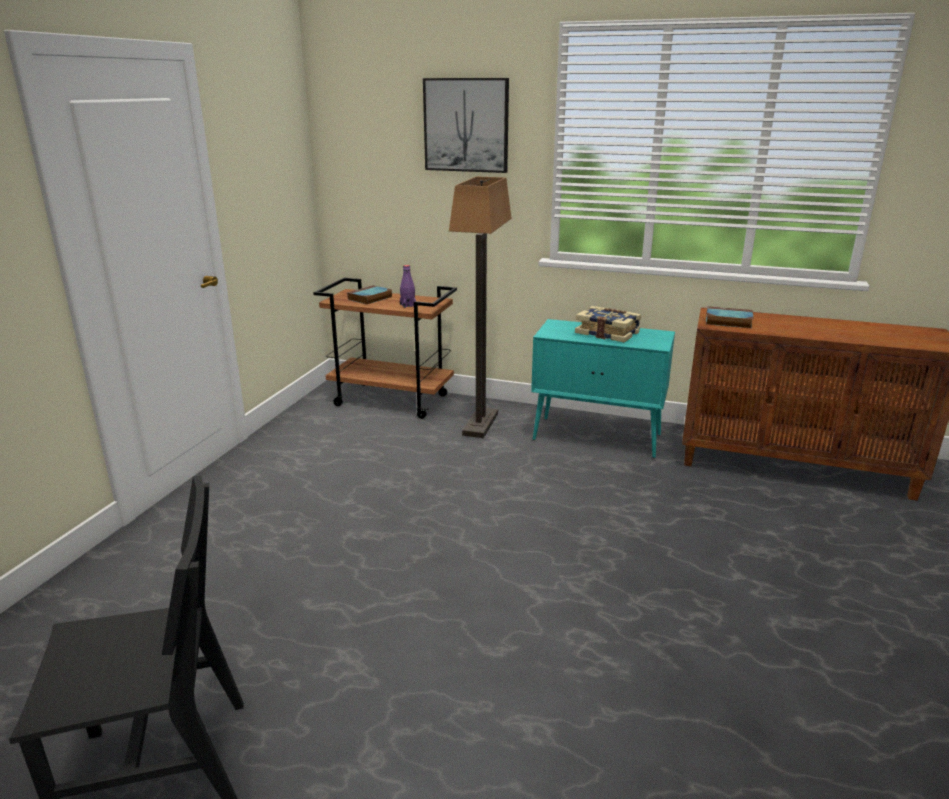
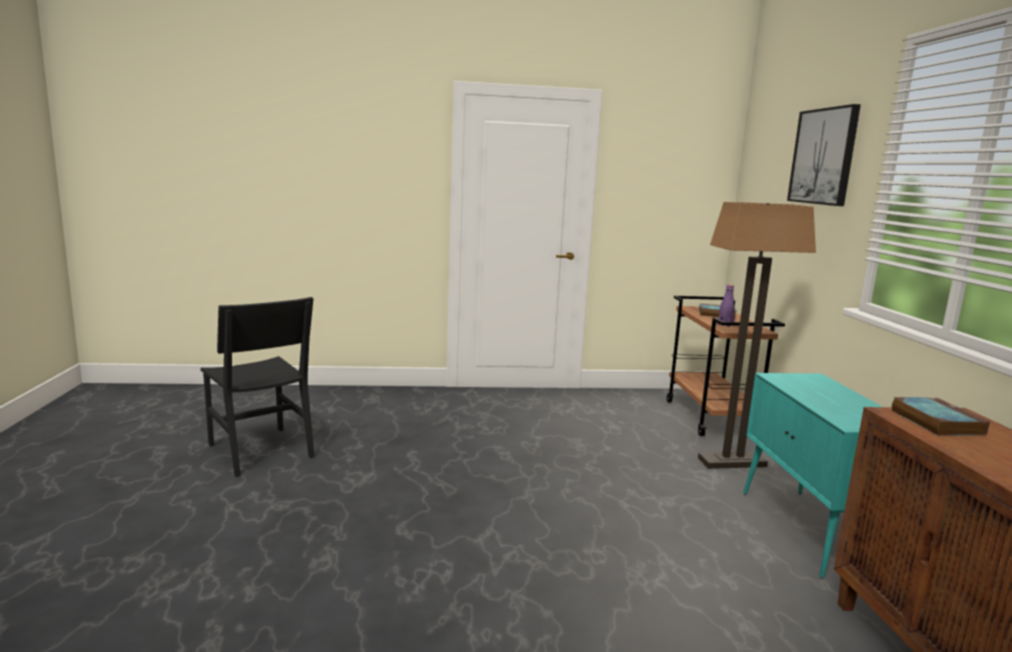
camera: 65 degrees right, 10 degrees down
(607, 333) = (836, 399): book -> none

